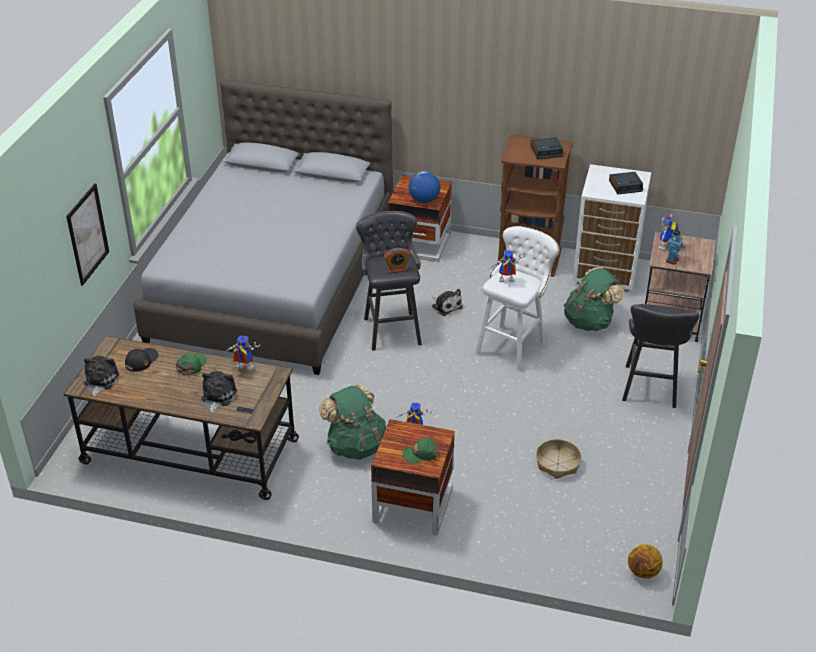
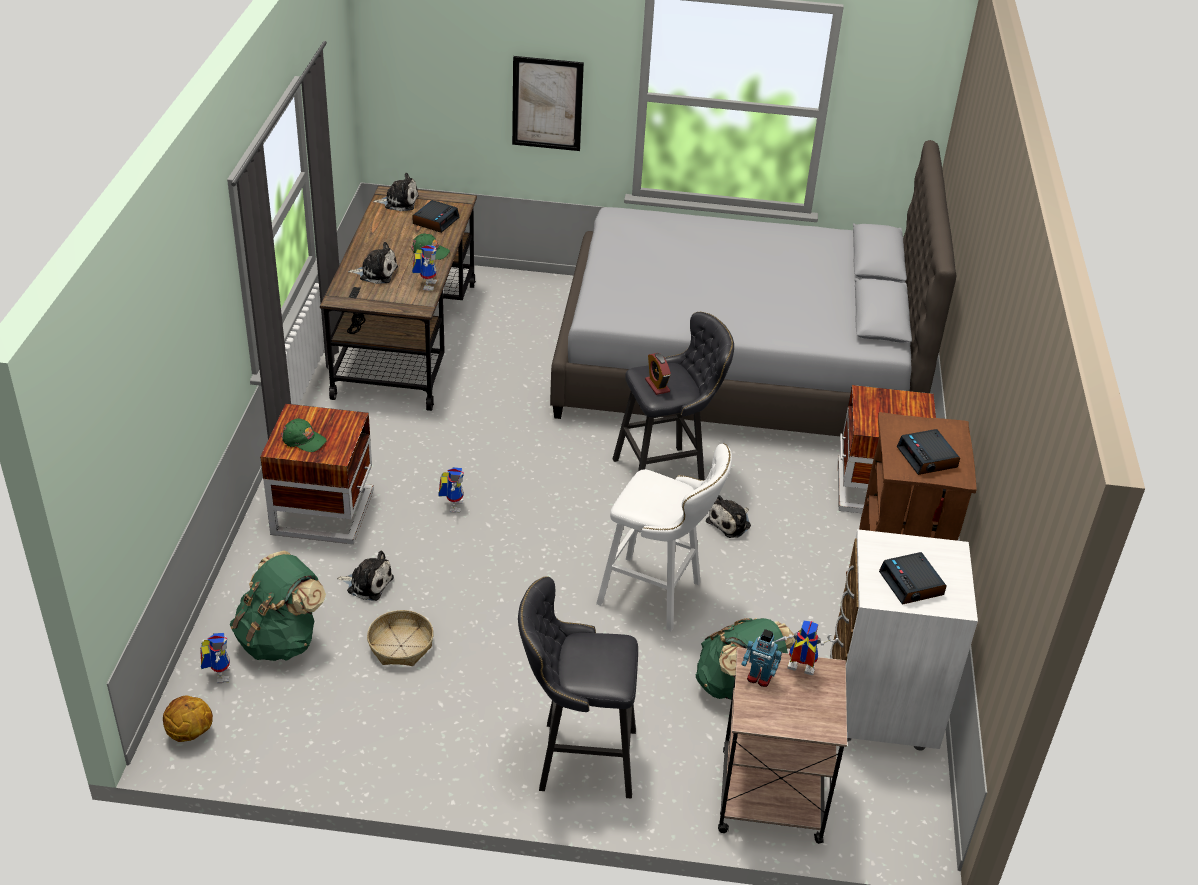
camera: 80 degrees right, 0 degrees up
(141, 360) = (435, 221): black cap -> alarm clock
(355, 445) = (425, 458): green backpack -> green backpack (280, 640)
(421, 454) = (303, 440): green cap -> green cap turned 135 degrees clockwise
(424, 200) = (872, 418): globe -> none
(495, 479) = (367, 583): none -> plush toy
(505, 281) = (653, 486): toy robot -> toy robot (219, 673)

